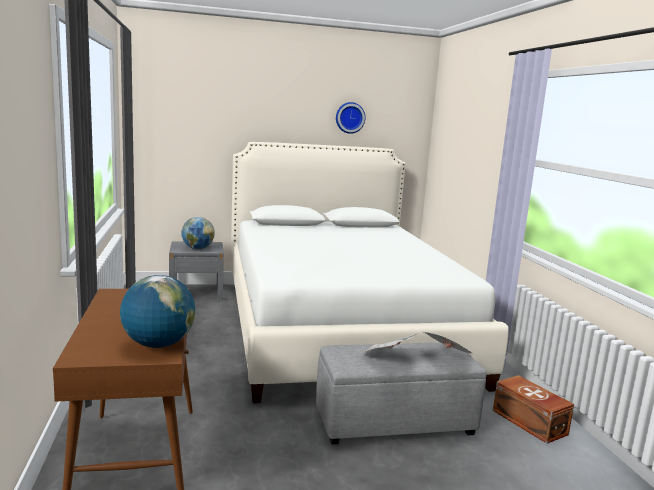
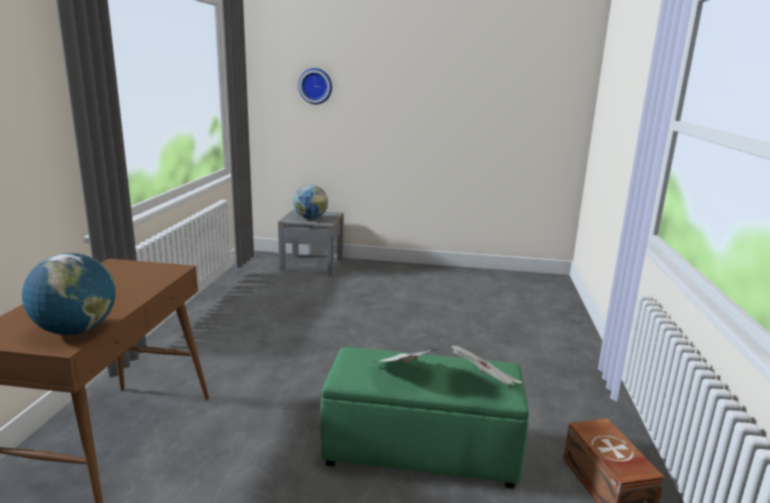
camera: 20 degrees right, 5 degrees up
(339, 328) = (437, 321): white bed -> none
(349, 117) = (490, 72): wall clock -> wall clock (316, 86)
(395, 422) = (422, 451): grey ottoman -> green ottoman

